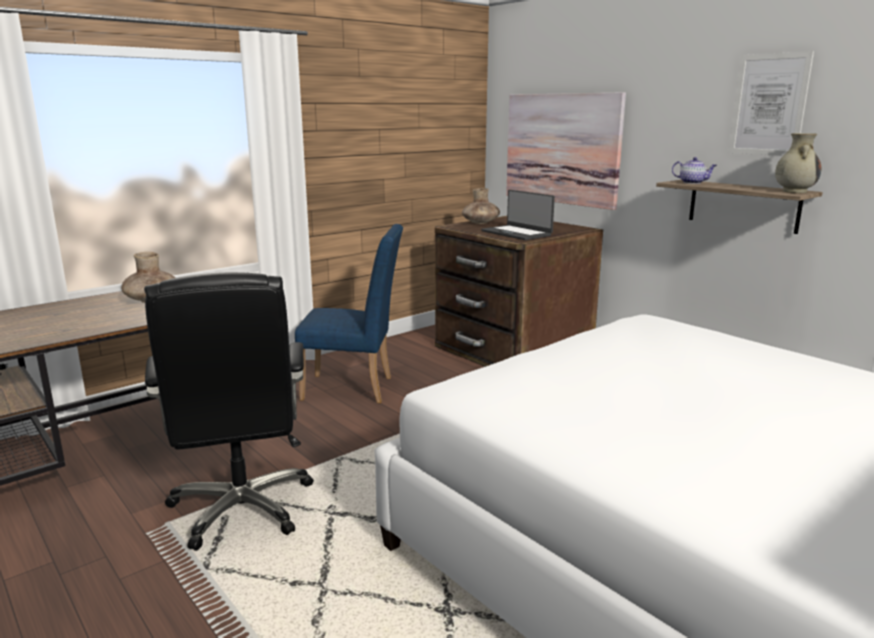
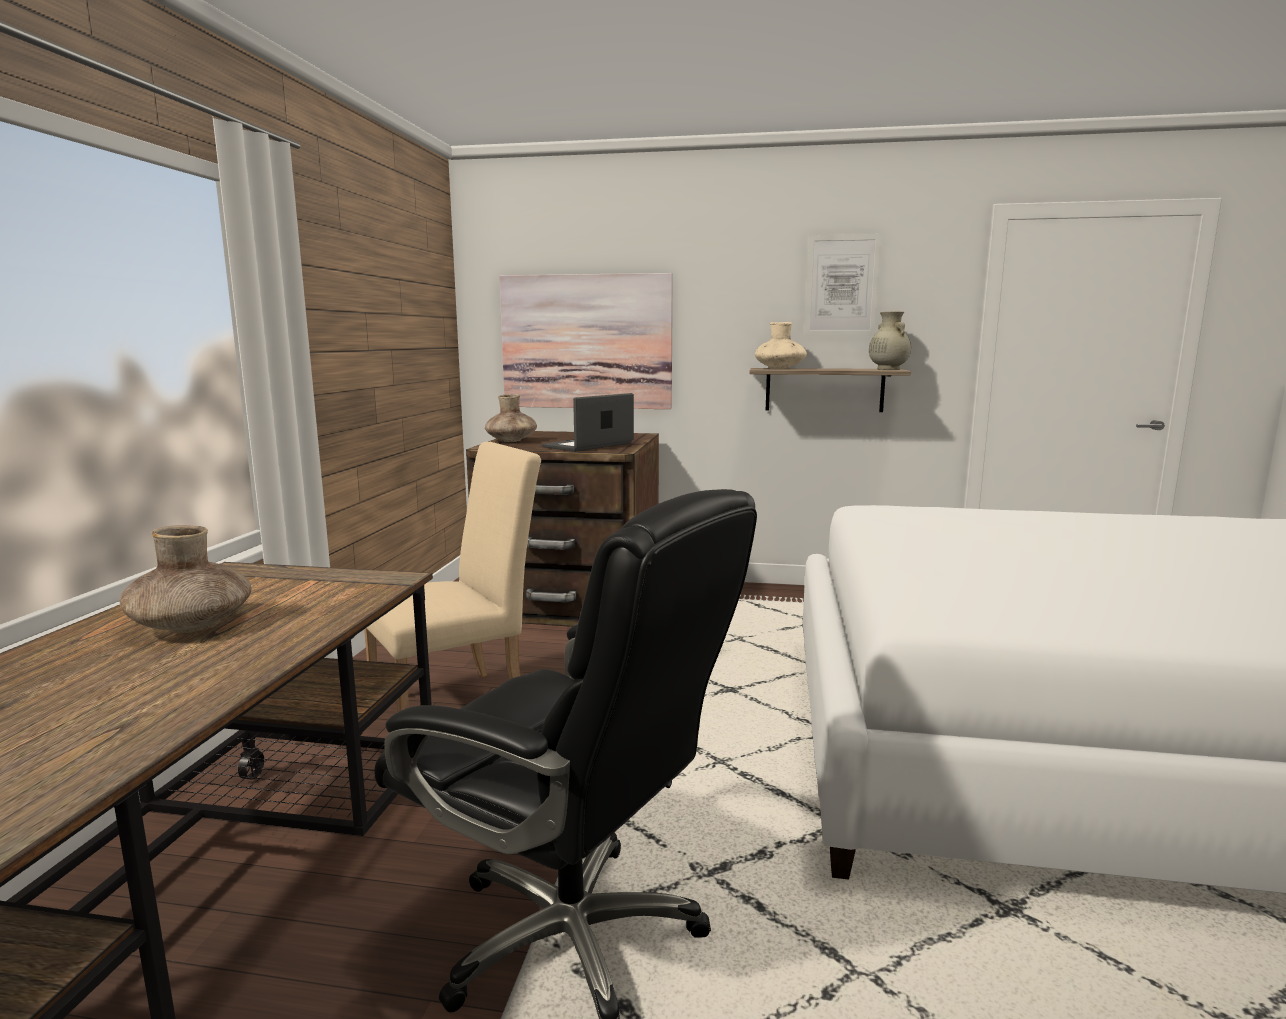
camera: 40 degrees left, 5 degrees down
(355, 388) = (459, 703): blue chair -> beige chair
(517, 233) = (589, 445): laptop -> laptop turned 120 degrees clockwise
(693, 183) = (780, 368): teapot -> beige vase

